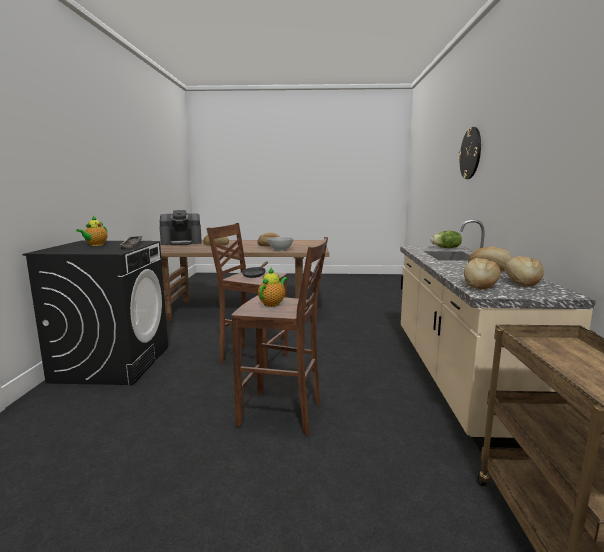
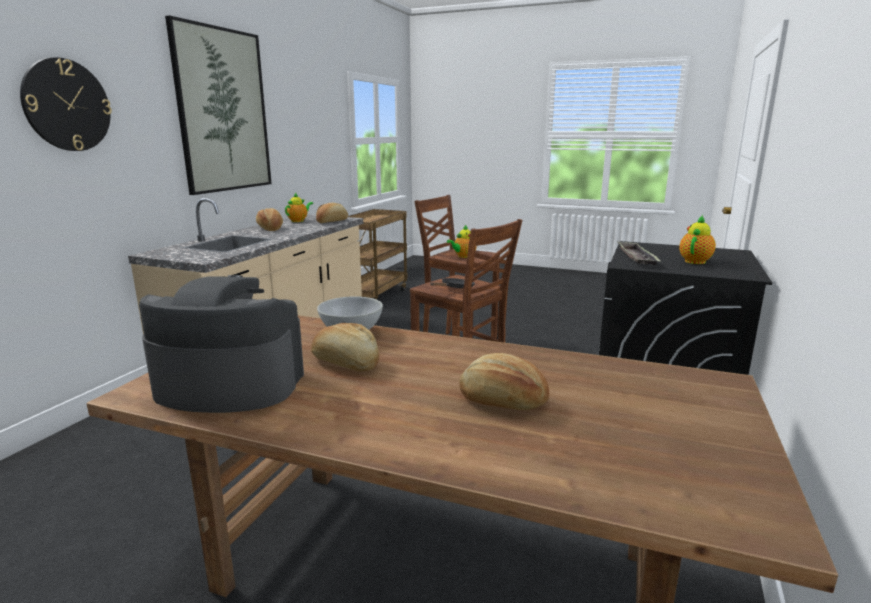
camera: 160 degrees left, 5 degrees up
(181, 242) = (653, 462): coffee machine -> coffee machine (229, 385)
(446, 248) = (171, 254): lettuce -> none
(521, 282) = (299, 221): bread -> teapot
(537, 139) = (223, 111): none -> picture

